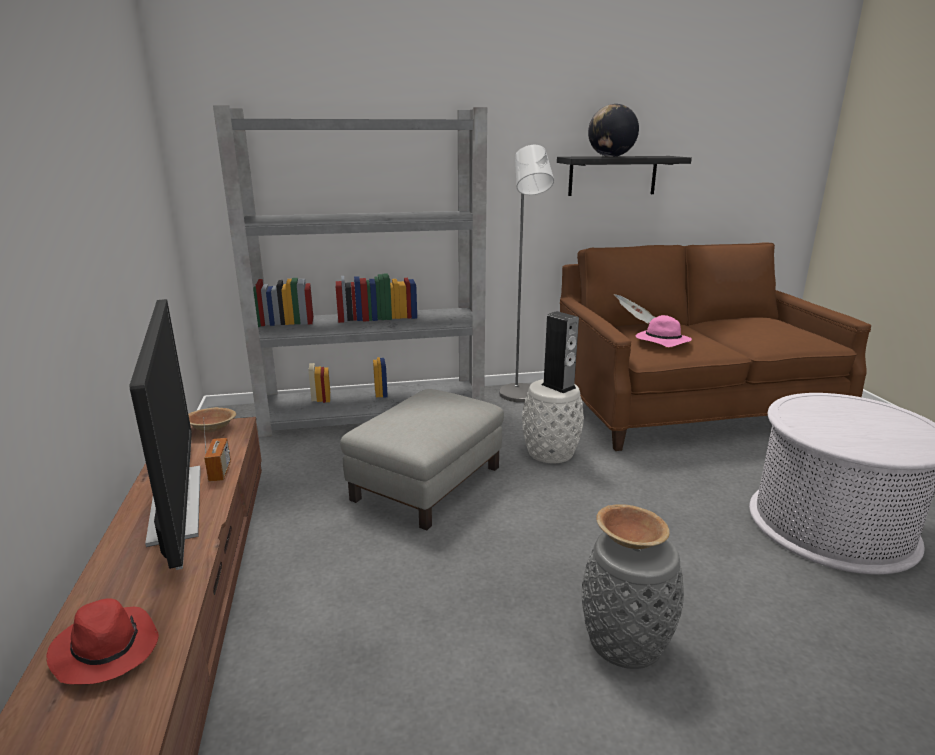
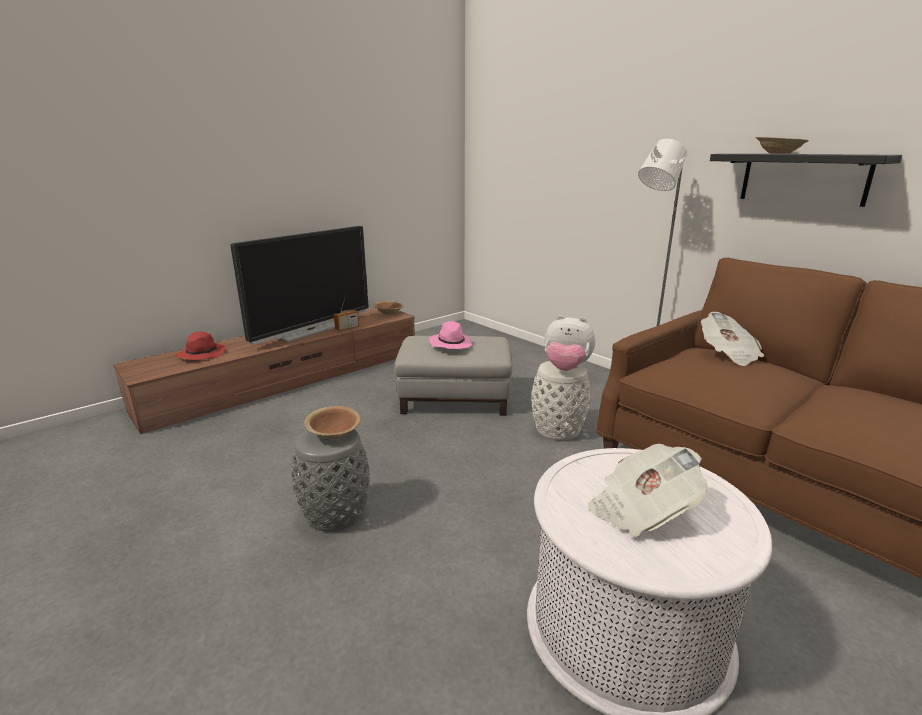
camera: 60 degrees right, 0 degrees up
(373, 411) = (524, 355): grey bookcase -> none
(558, 386) = (566, 369): speaker -> plush toy
(611, 156) = (778, 153): globe -> brown bowl
(661, 341) = (693, 369): pink hat -> pink hat (450, 344)
(863, 427) = (641, 510): none -> newspaper

